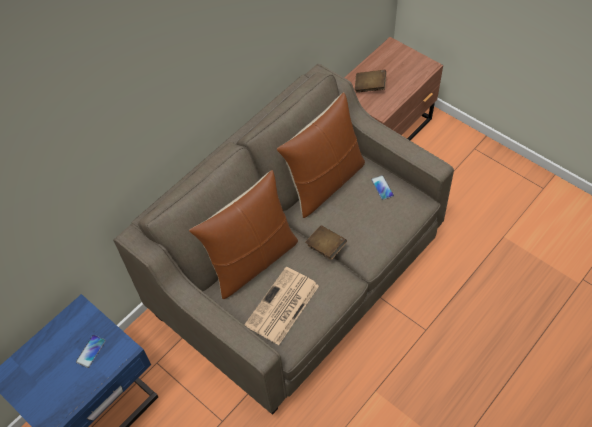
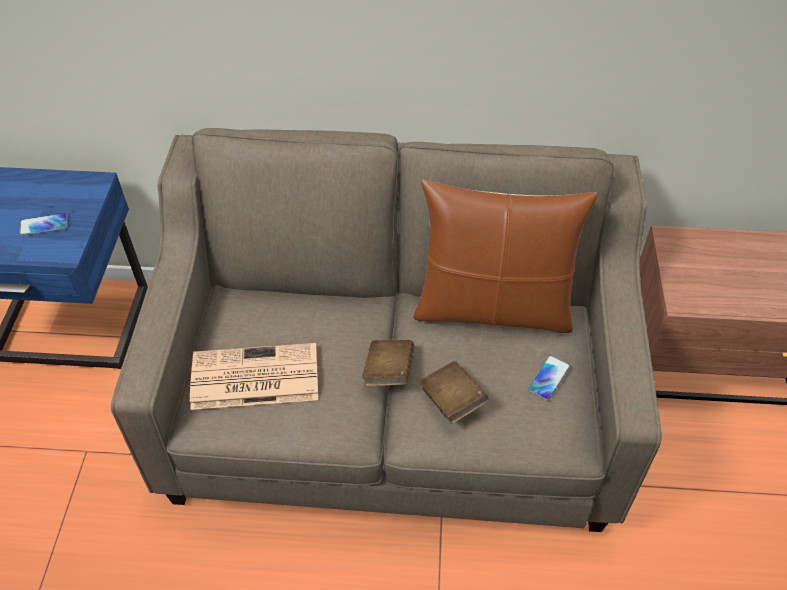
camera: 50 degrees right, 5 degrees down
(252, 260) = (302, 305): brown pillow -> none
(370, 87) = (710, 263): brown book -> brown book (452, 400)

